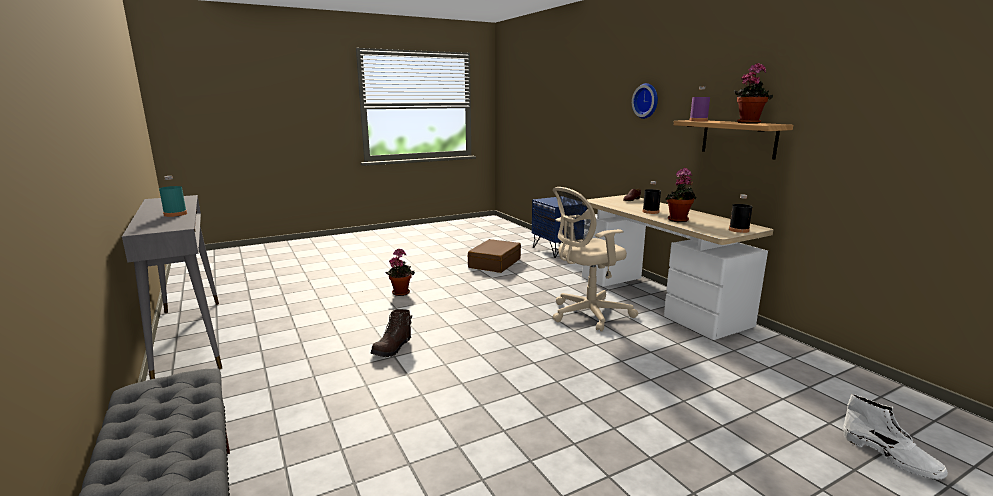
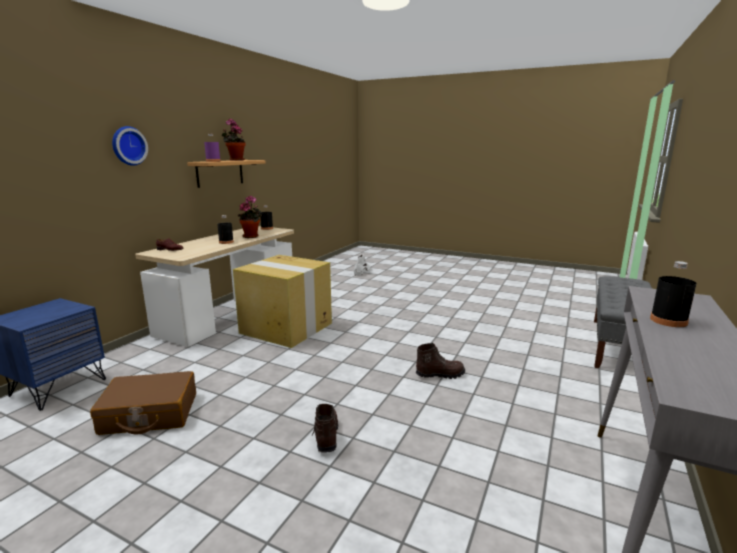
camera: 125 degrees left, 0 degrees up
(175, 214) = (668, 321): turquoise bottle -> black bottle
(401, 292) = (326, 435): potted plant -> brown boot
(587, 314) = (287, 328): beige office chair -> cardboard box

